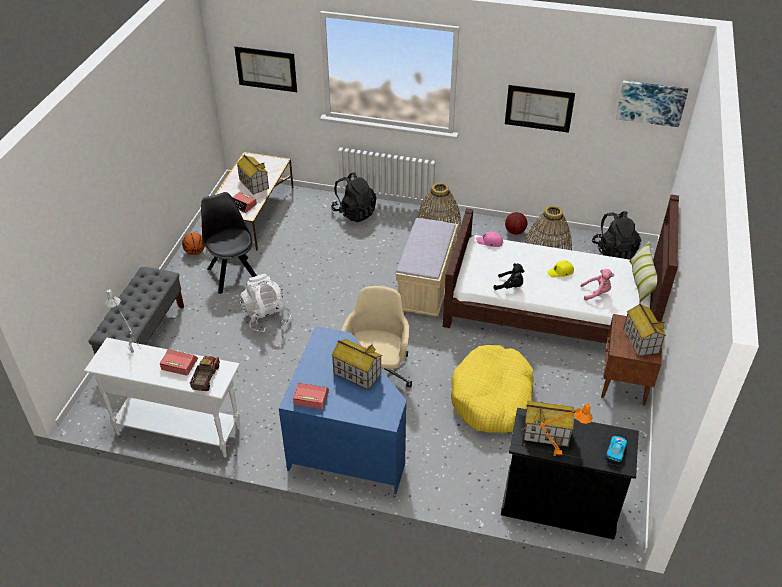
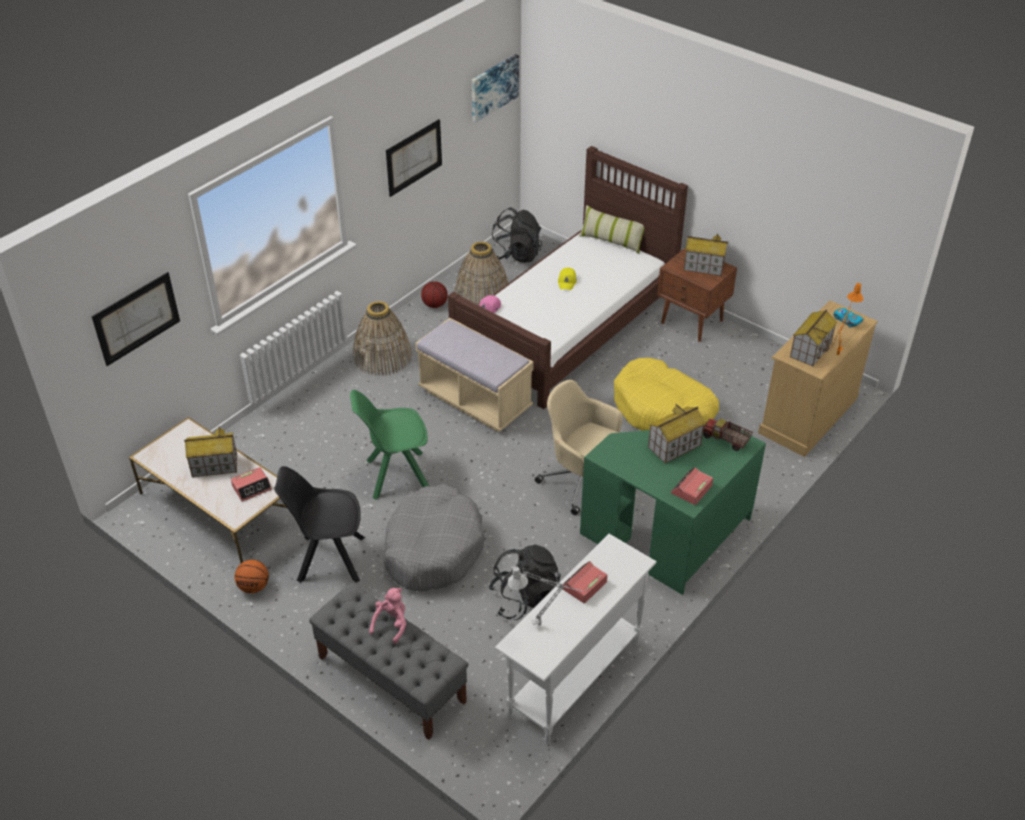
camera: 65 degrees left, 0 degrees up
(205, 378) = (620, 567): toy truck -> toy truck (725, 440)
(266, 317) = (433, 548): white backpack -> grey dog bed
(324, 276) = (395, 475): none -> green chair
(346, 444) = (669, 536): blue desk -> green desk
(354, 213) = (298, 414): black backpack -> black backpack (525, 599)
(510, 286) = (566, 321): black plush toy -> none
(559, 504) = (807, 415): black dresser -> beige dresser
(596, 293) = (611, 272): pink plush toy -> pink plush toy (391, 624)

